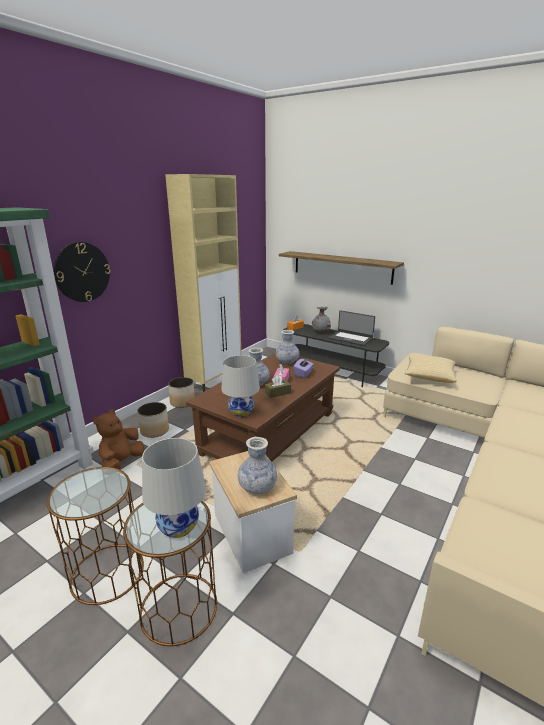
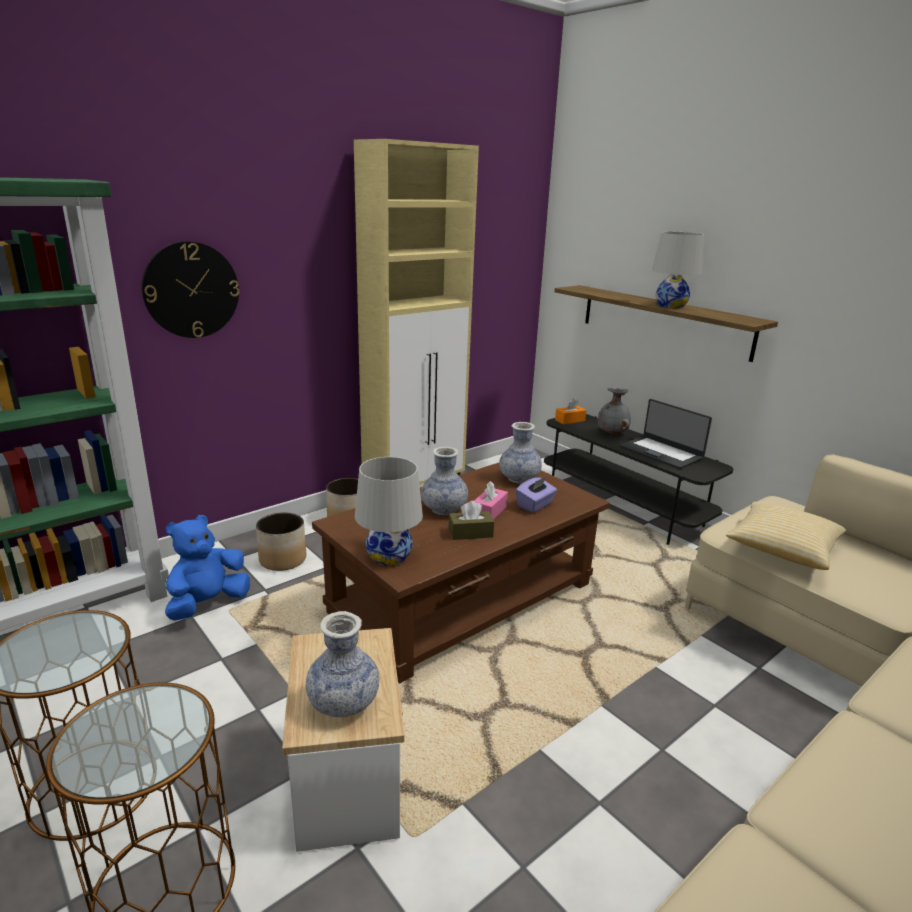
camera: 15 degrees right, 0 degrees up
(121, 463) = (208, 604): brown plush toy -> blue plush toy
(178, 526) = (143, 749): white table lamp -> white table lamp (670, 306)

